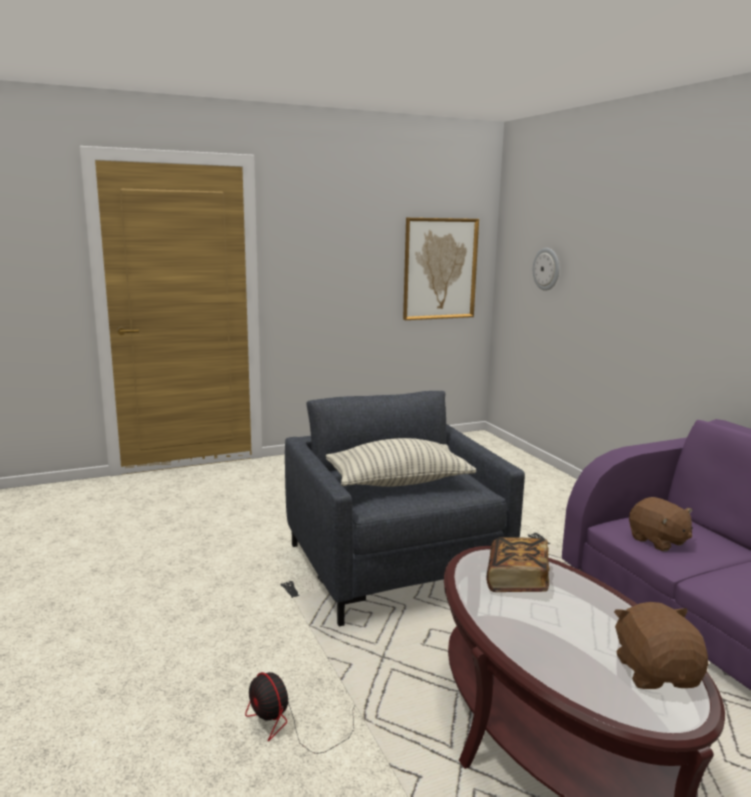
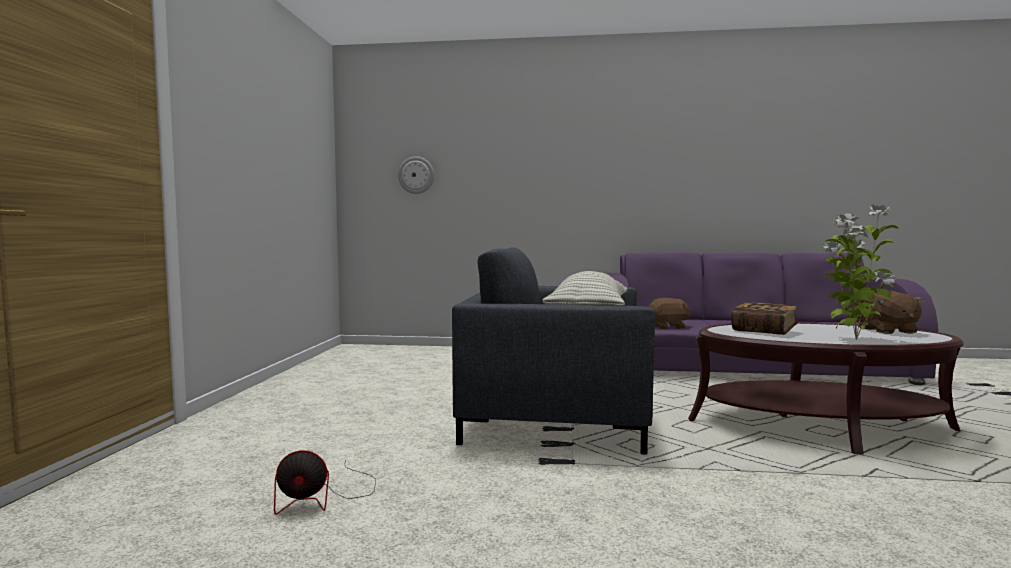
camera: 60 degrees left, 10 degrees down
(293, 725) = (808, 503): fan -> fan (324, 497)
(440, 269) = (309, 175): picture -> none
(532, 640) = (853, 339): none -> potted plant
(656, 673) = (886, 330): brown plush toy -> brown plush toy turned 120 degrees counterclockwise

